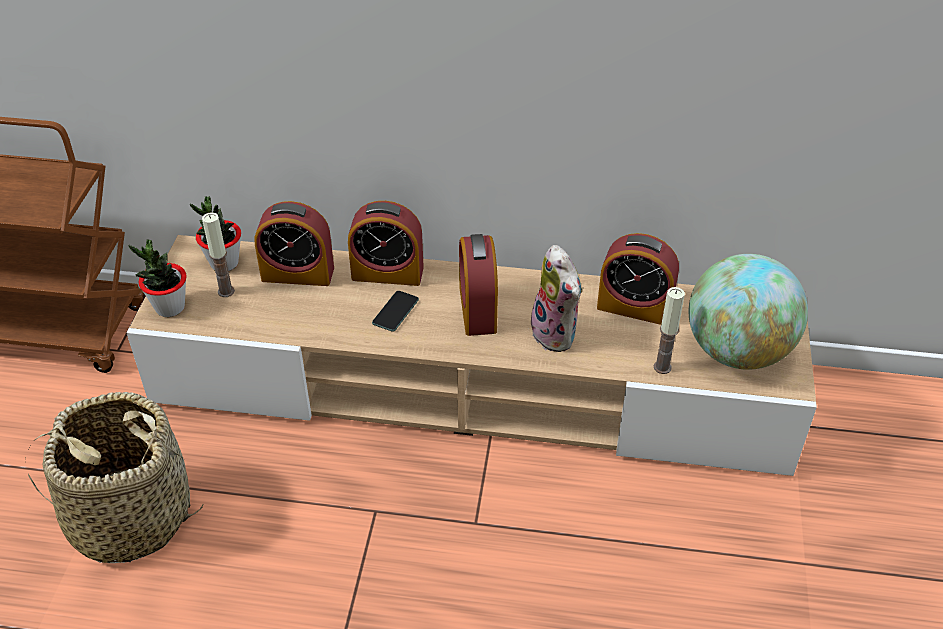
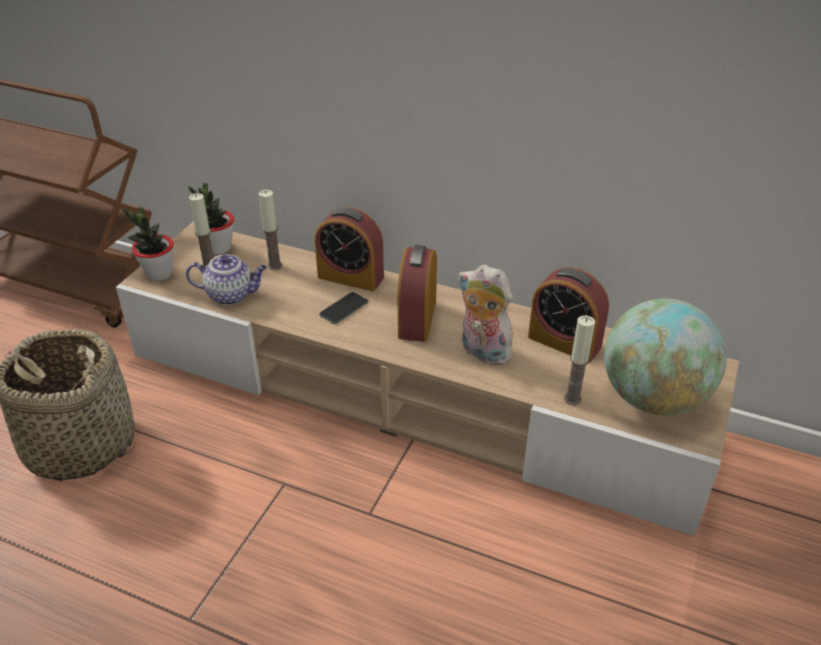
camera: 15 degrees right, 5 degrees down
(265, 318) = (231, 295): none -> teapot
(298, 274) = (274, 265): alarm clock -> candle
(557, 334) = (482, 352): plush toy -> plush toy turned 135 degrees clockwise

